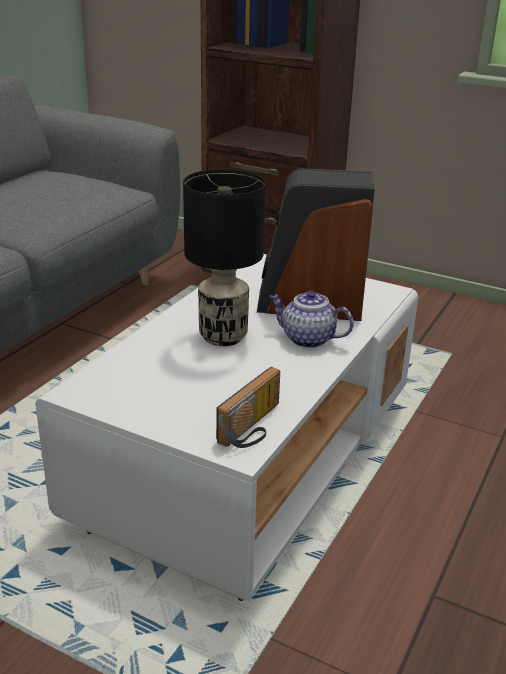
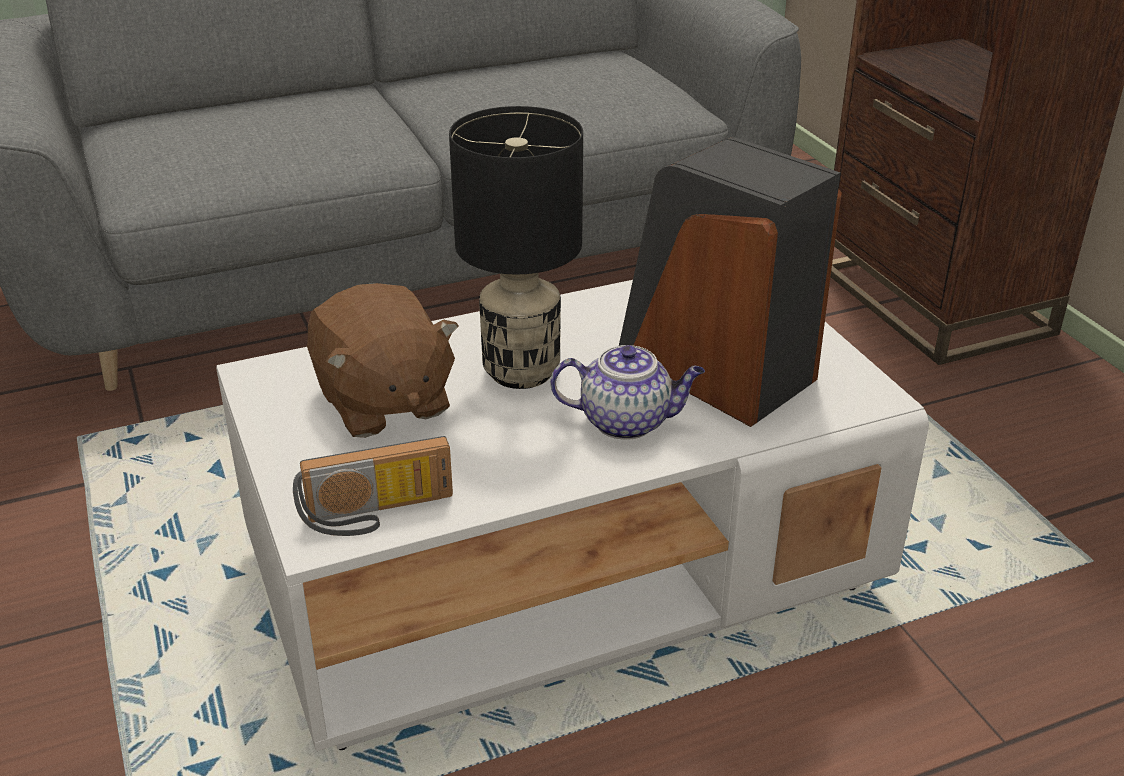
camera: 40 degrees right, 5 degrees up
(173, 377) = (382, 402): none -> brown plush toy
(307, 339) = (627, 421): teapot -> teapot turned 120 degrees clockwise

